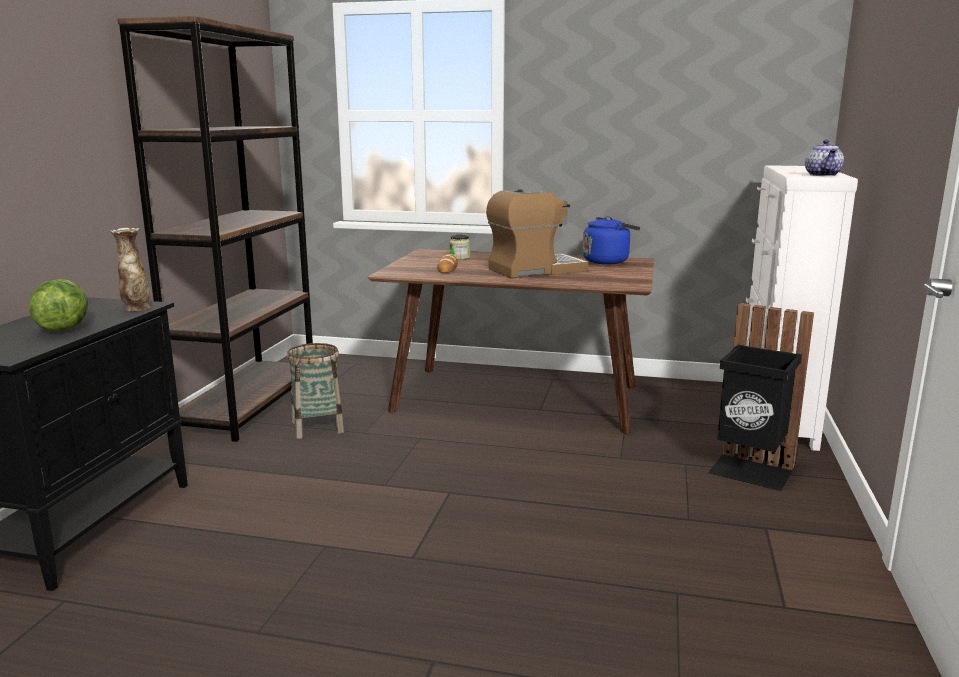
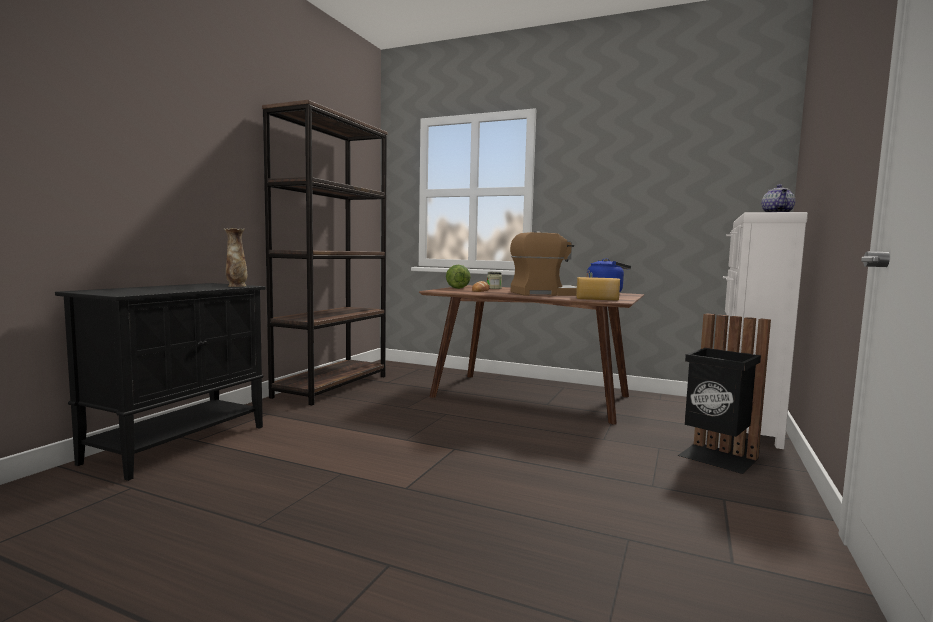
camera: 10 degrees right, 10 degrees down
(63, 328) = (176, 289): lettuce -> lettuce (457, 288)
(317, 427) = (373, 401): basket -> none
(605, 281) = (597, 299): none -> bread

